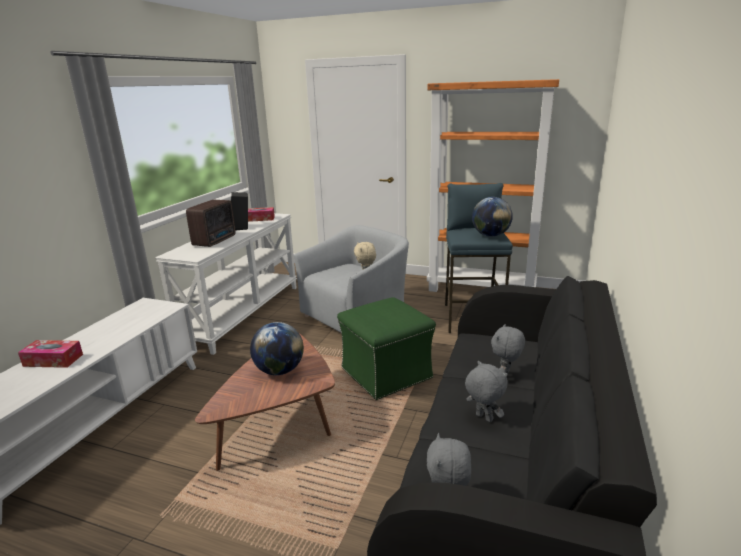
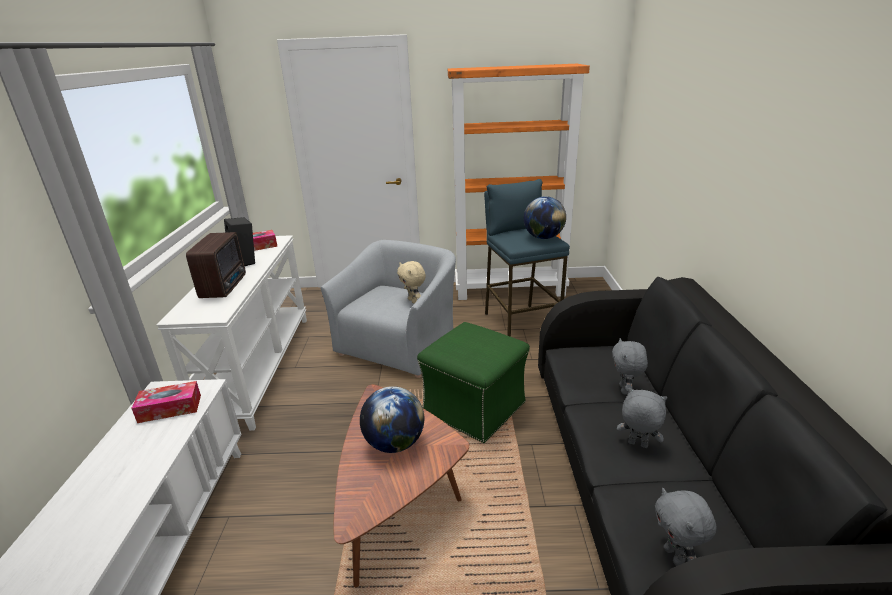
camera: 20 degrees left, 5 degrees up
(53, 360) = (80, 513): tissue box -> tissue box (170, 408)

